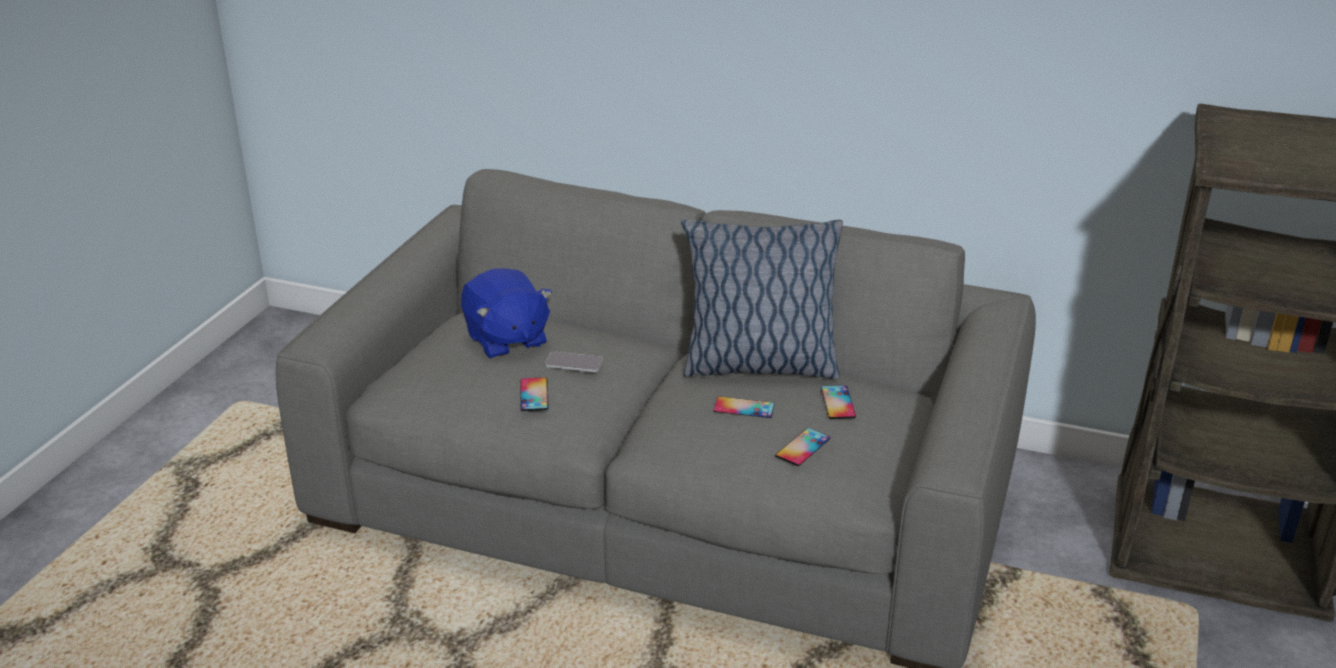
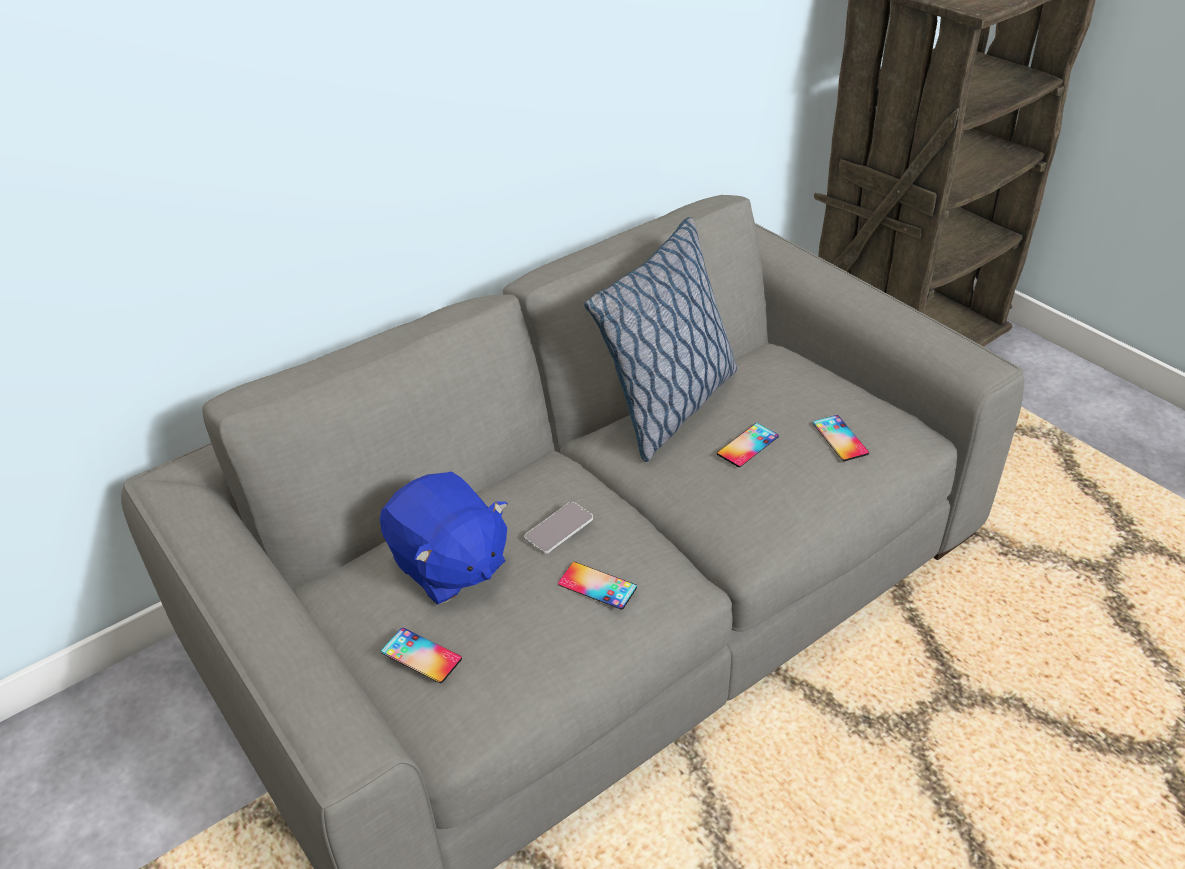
camera: 55 degrees left, 10 degrees up
(506, 340) = (449, 565): blue plush toy -> blue plush toy turned 45 degrees clockwise
(837, 402) = (778, 387): phone -> phone (421, 655)

